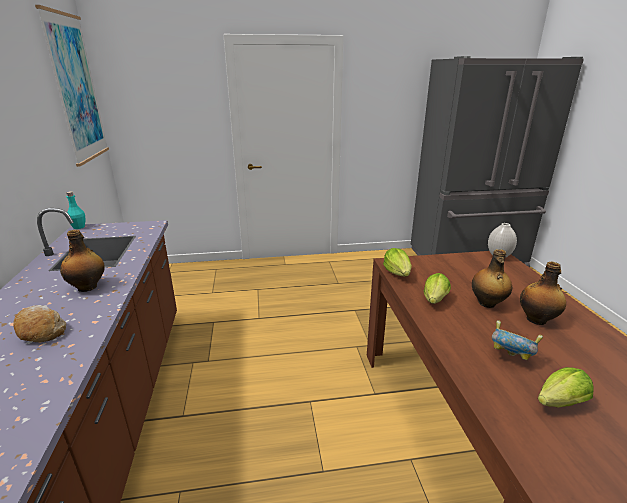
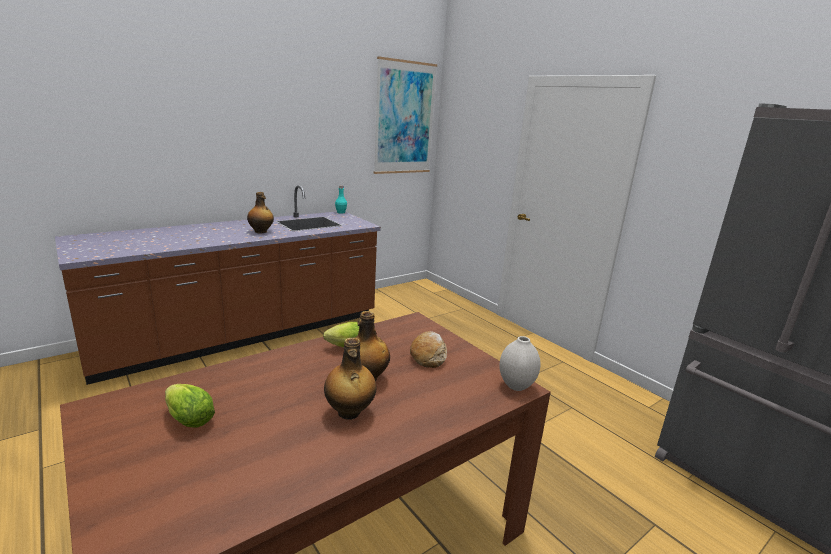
camera: 60 degrees right, 5 degrees down
(40, 330) = (209, 235): bread -> bread (428, 355)
(398, 273) = (394, 326): lettuce -> none
(510, 357) = (258, 393): bowl -> none

